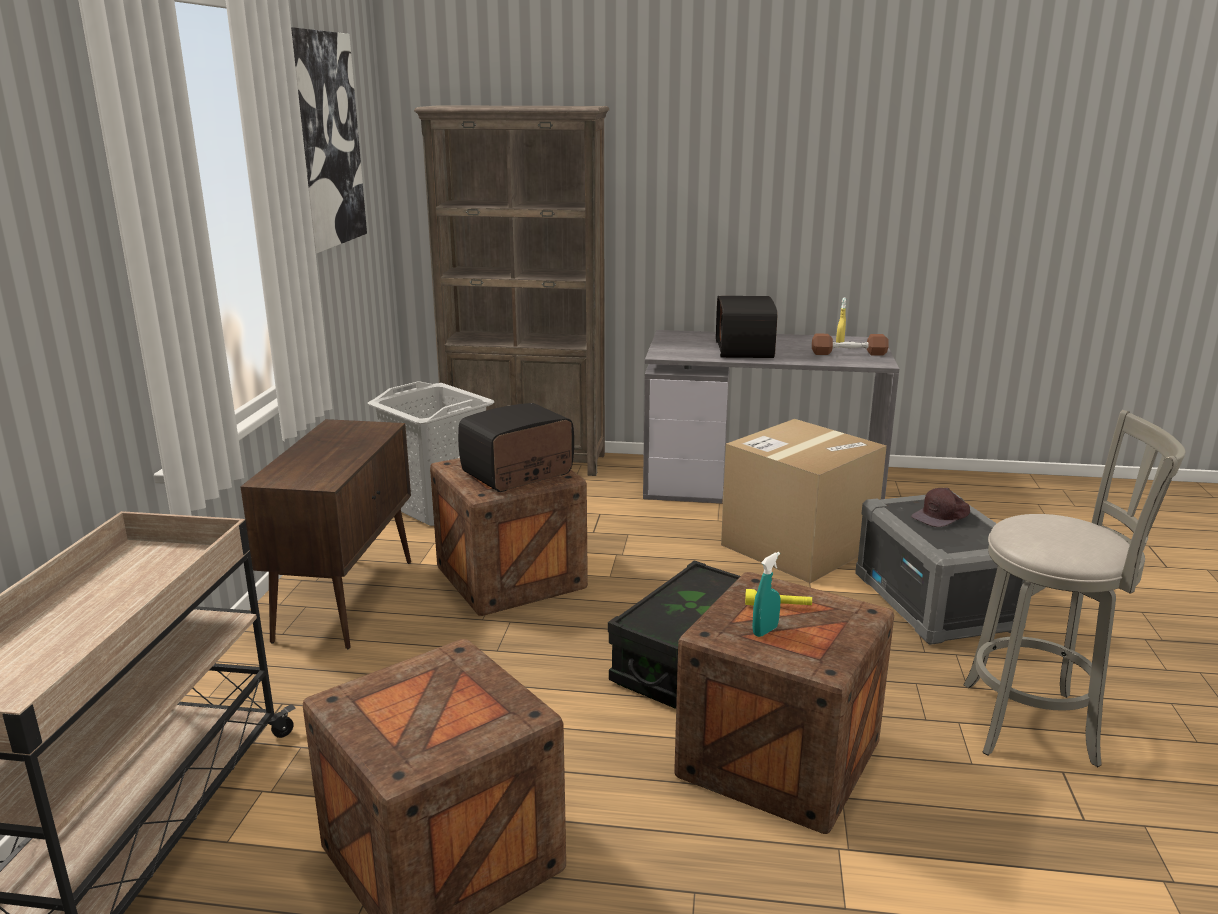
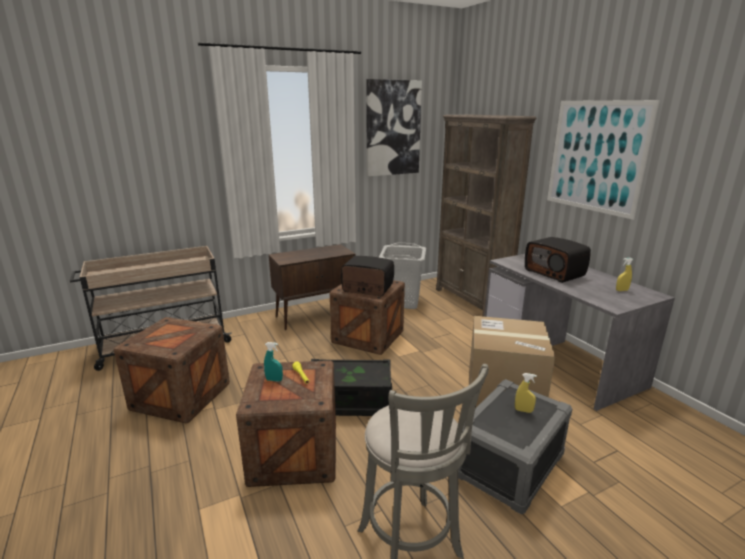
camera: 55 degrees right, 0 degrees up
(733, 165) = (596, 156): none -> picture
(746, 349) = (555, 273): radio -> radio turned 90 degrees counterclockwise
(848, 353) = (611, 296): brown dumbbell -> none
(941, 516) = (523, 410): brown cap -> yellow spray bottle

